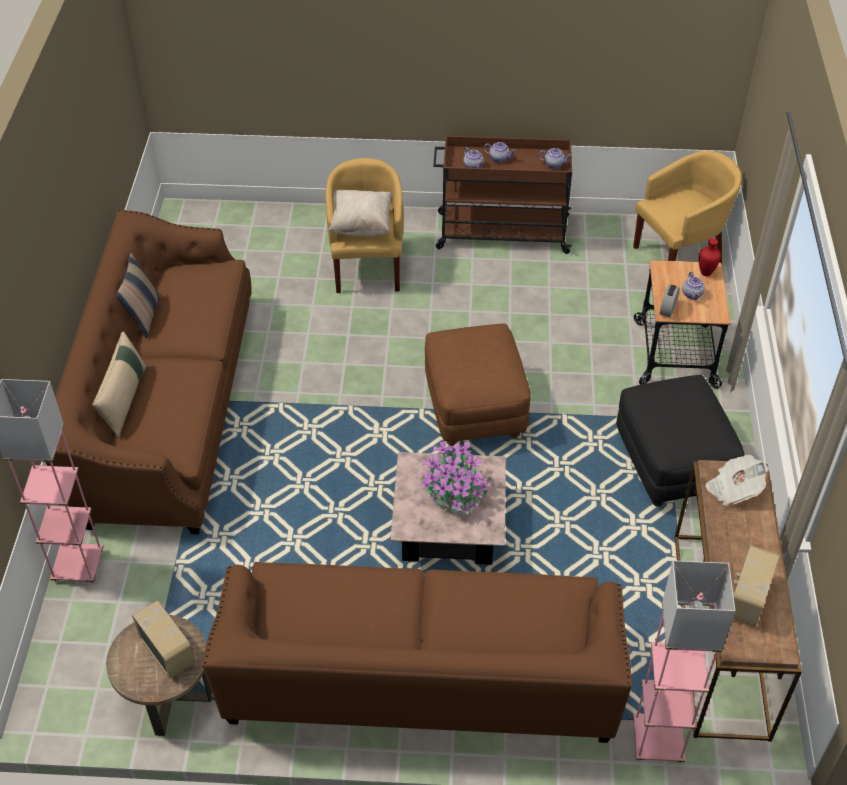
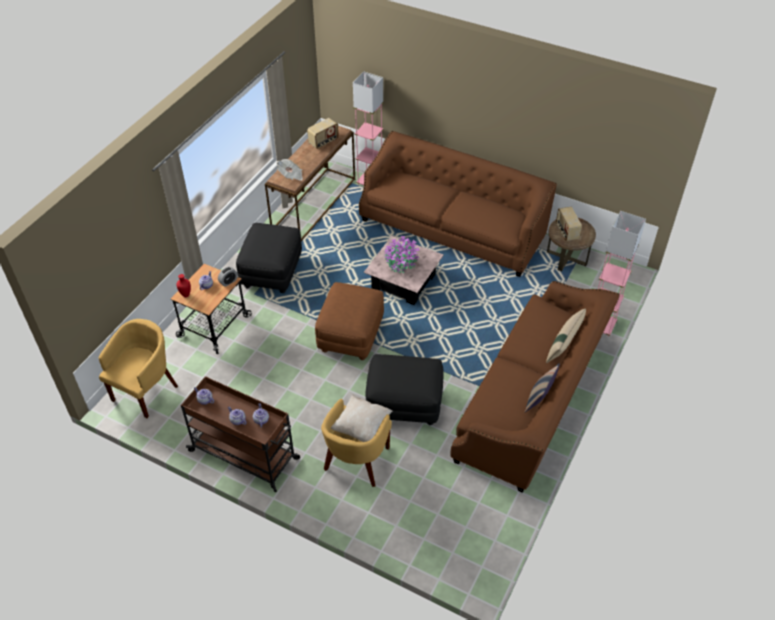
camera: 155 degrees left, 0 degrees up
(344, 345) = (404, 404): none -> black ottoman
(679, 254) = (145, 390): yellow armchair -> yellow armchair turned 120 degrees clockwise

